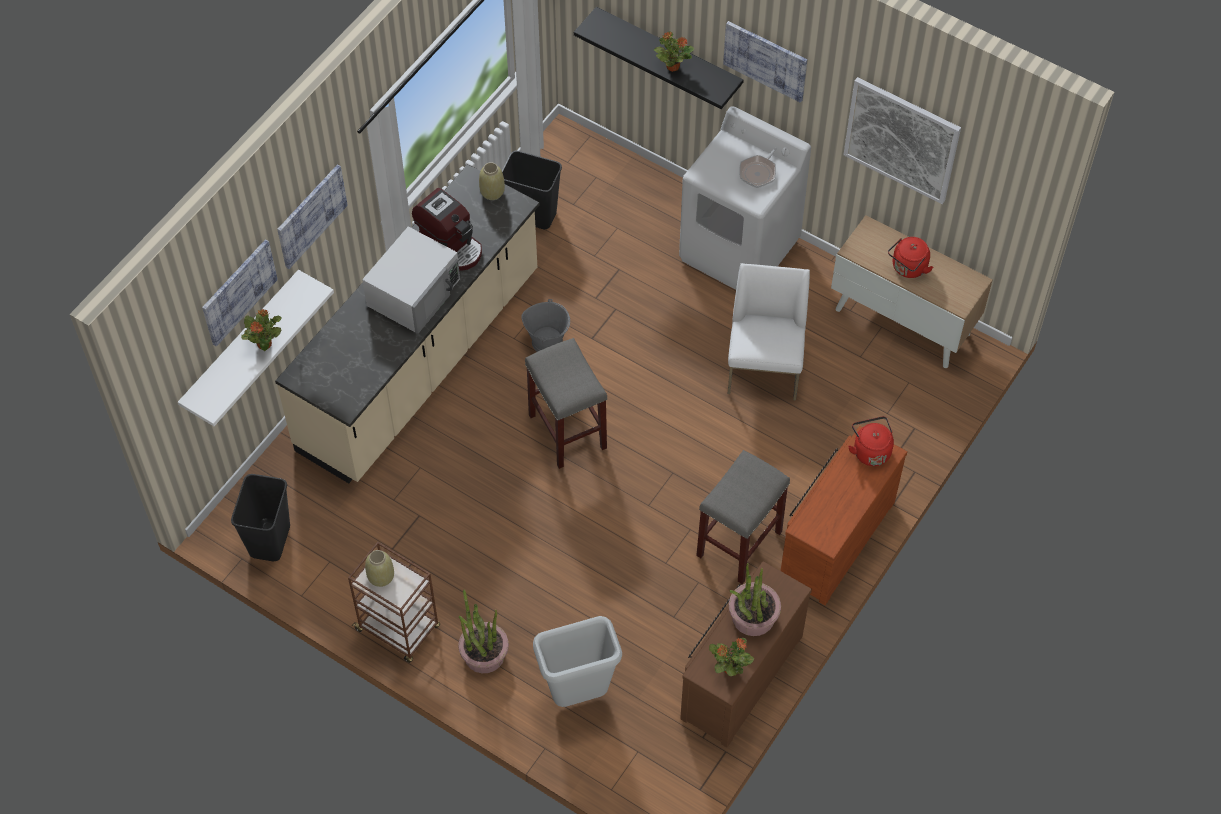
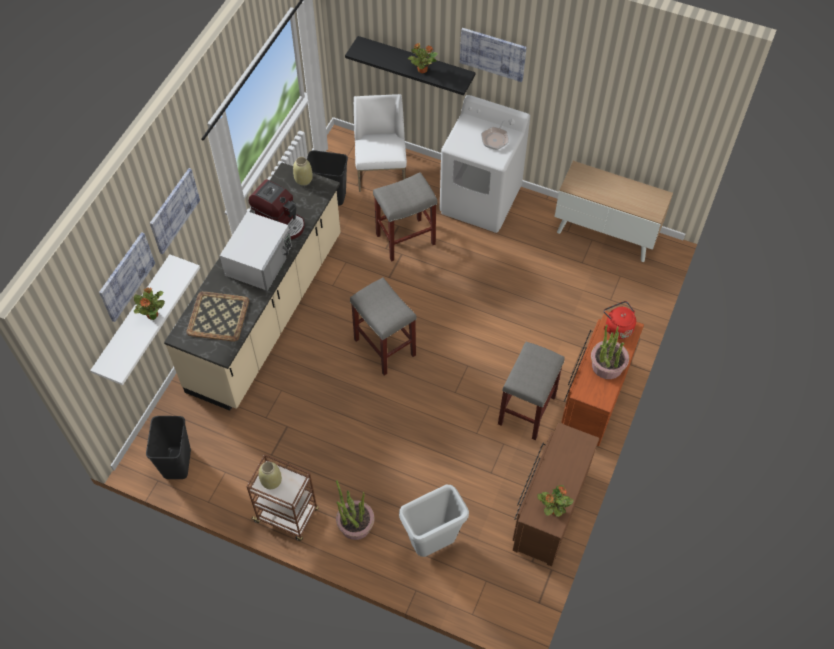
camera: 10 degrees left, 0 degrees up
(350, 358) = (219, 316): none -> tray
(547, 341) = (357, 284): grey bucket -> none
(626, 289) = (406, 239): none -> grey stool
(752, 617) = (561, 466): potted plant -> potted plant (607, 366)
(765, 367) = (516, 280): white chair -> white chair (381, 172)
(901, 139) = (602, 97): picture -> none
(908, 268) = (612, 193): red kettle -> none

